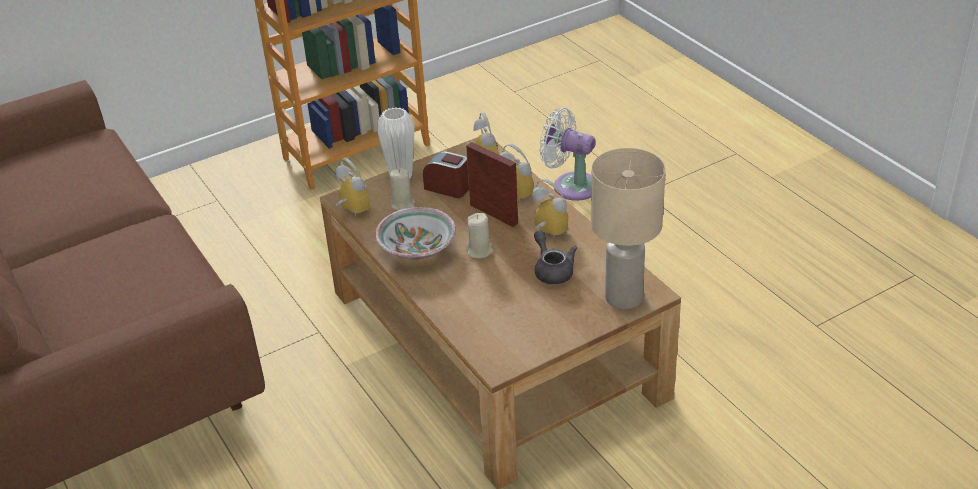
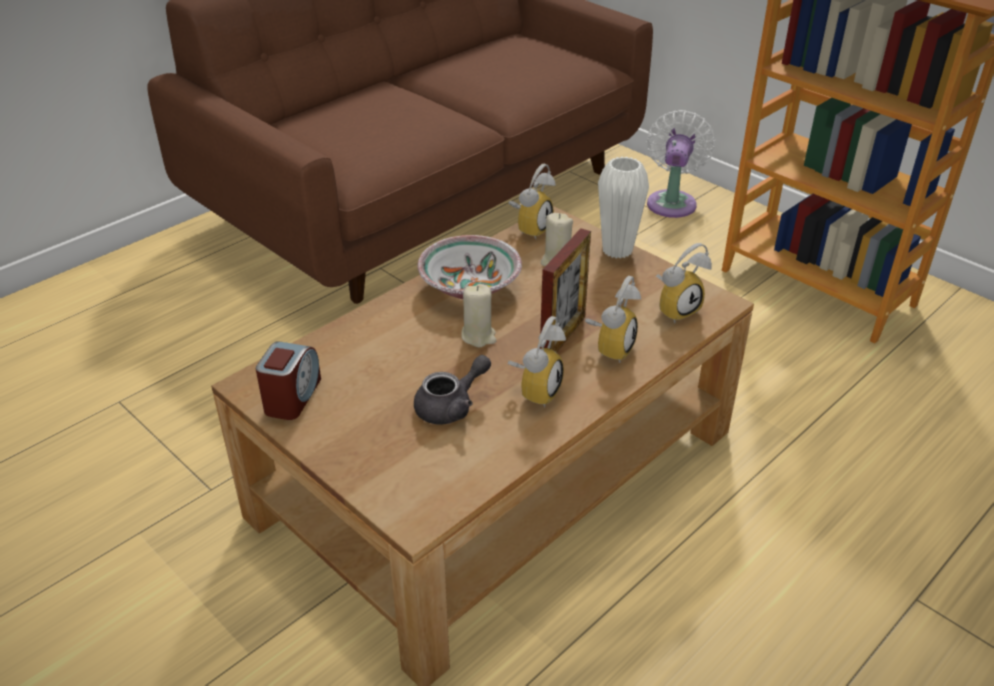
camera: 75 degrees right, 0 degrees up
(447, 188) = (606, 290): alarm clock -> alarm clock (292, 397)
(571, 185) = (876, 502): white fan -> white fan (672, 201)
(623, 298) = (399, 486): beige table lamp -> none

